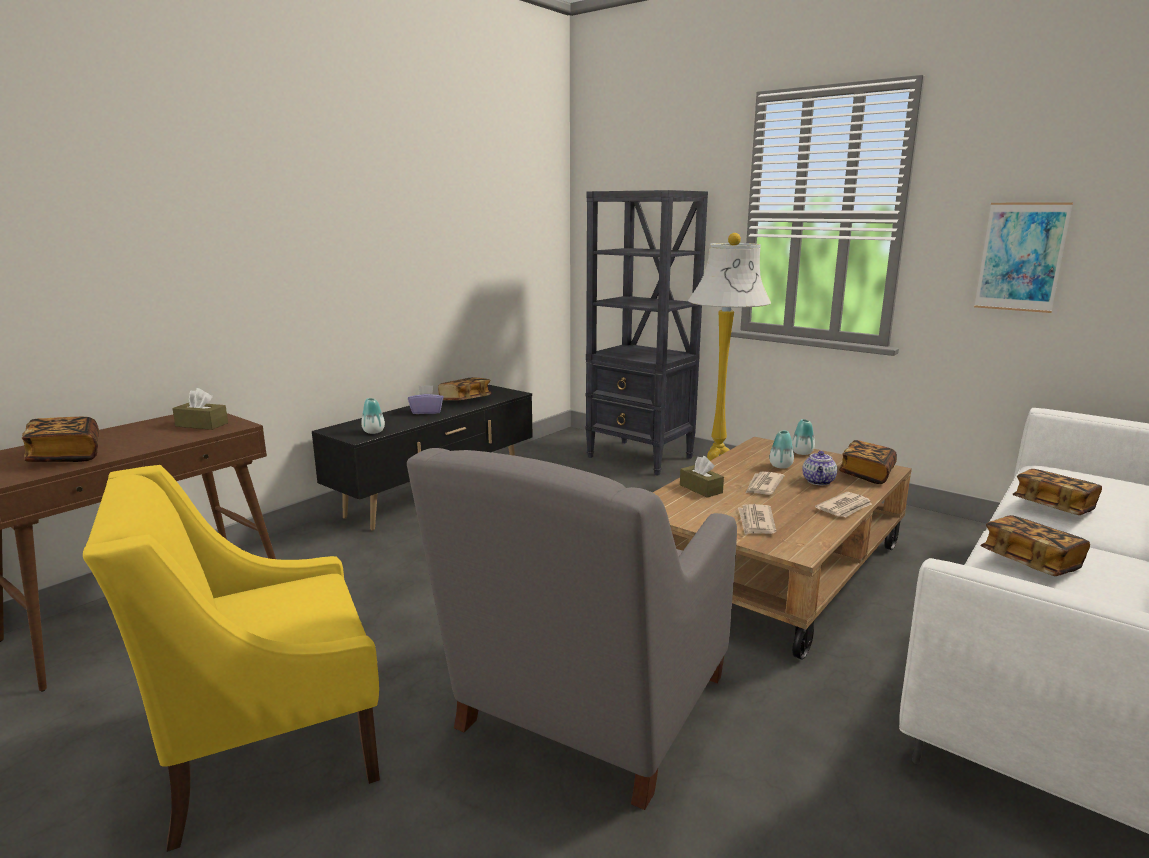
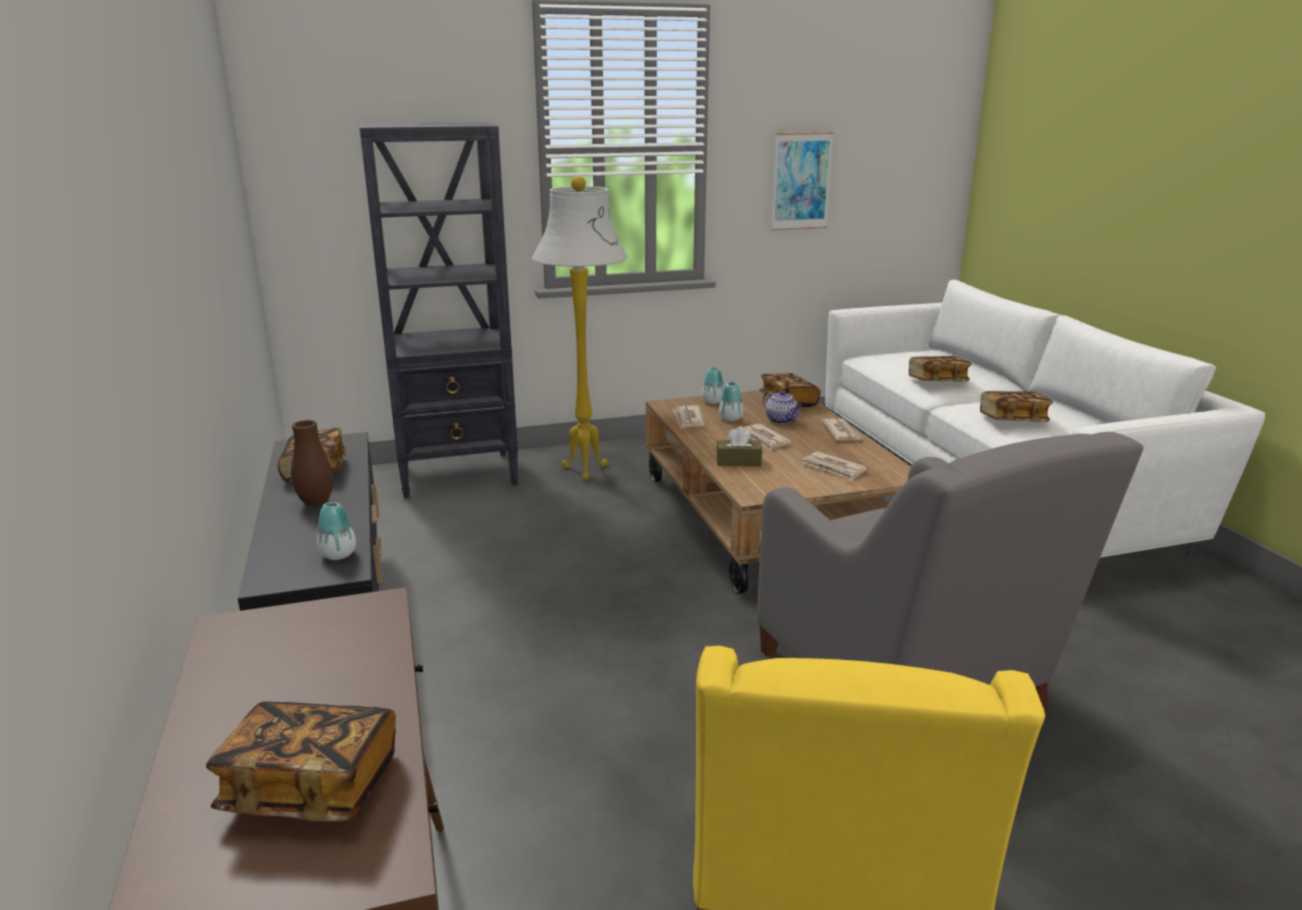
camera: 55 degrees left, 5 degrees up
(202, 425) = (318, 634): brown tissue box -> none
(427, 411) = (316, 503): purple tissue box -> brown vase
(748, 455) = (688, 419): none -> newspaper

